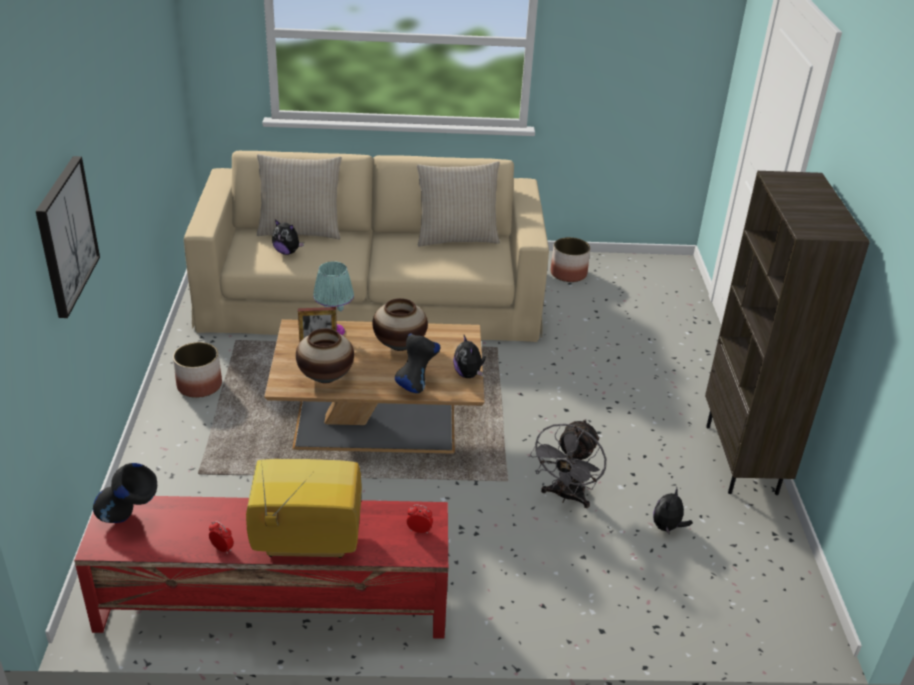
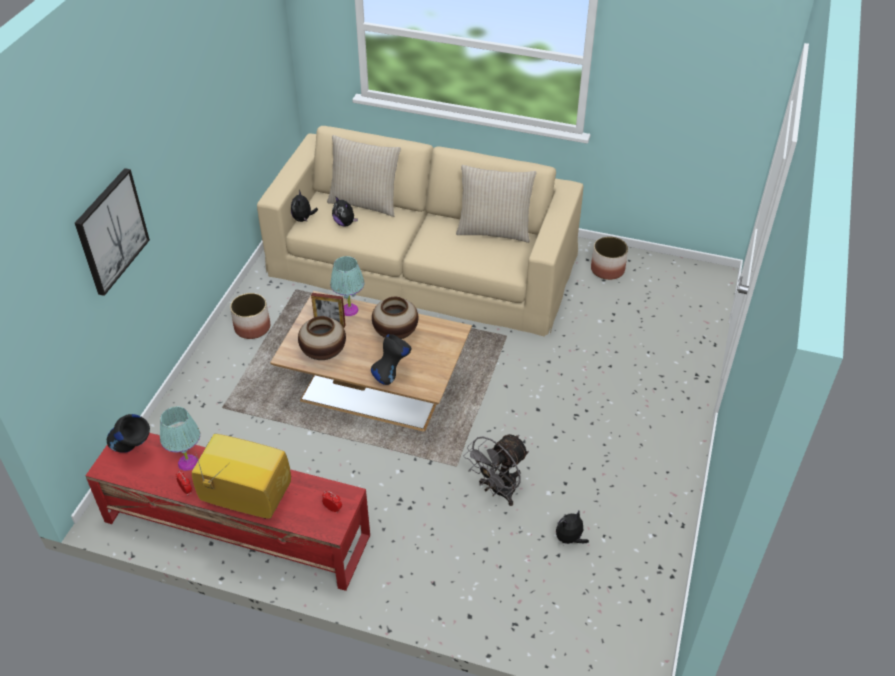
camera: 20 degrees right, 10 degrees up
(210, 518) = (188, 462): none -> turquoise table lamp
(468, 374) = (438, 373): plush toy -> plush toy (303, 219)
(742, 460) = (670, 491): brown bookcase -> none

